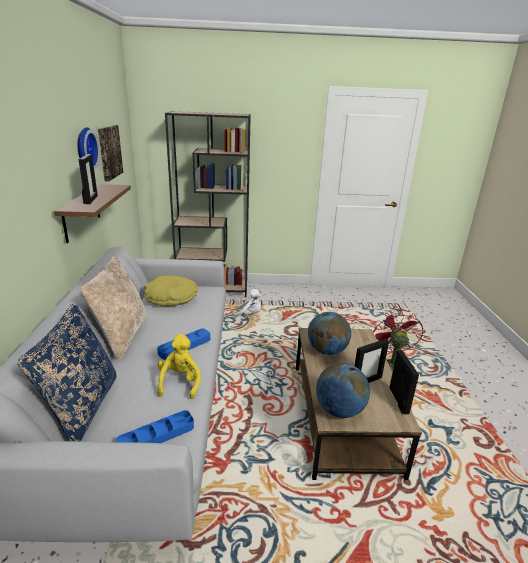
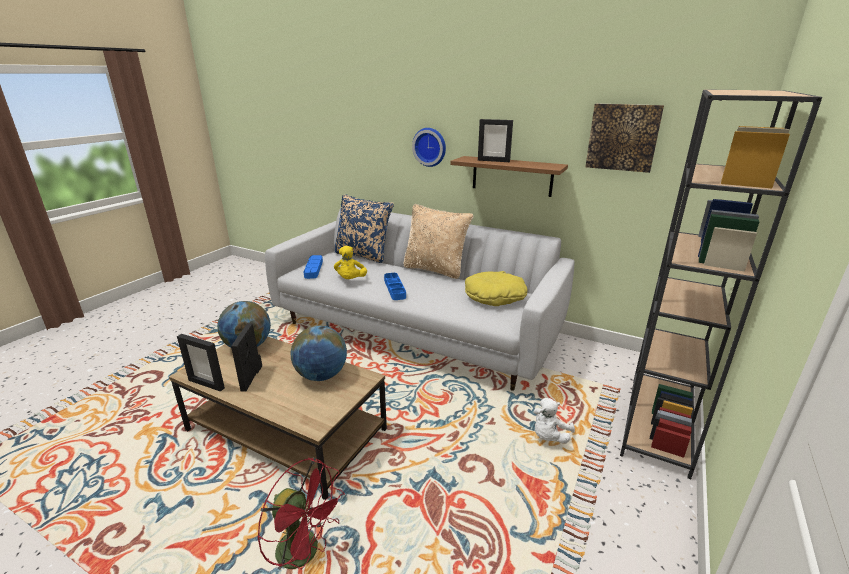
camera: 120 degrees right, 0 degrees up
(84, 149) = (547, 120): wall clock -> wall clock (430, 147)
(180, 383) = (350, 280): yellow plush toy -> yellow plush toy turned 60 degrees clockwise

